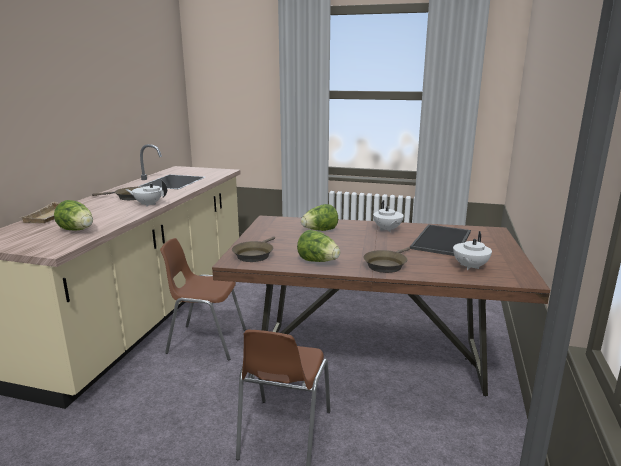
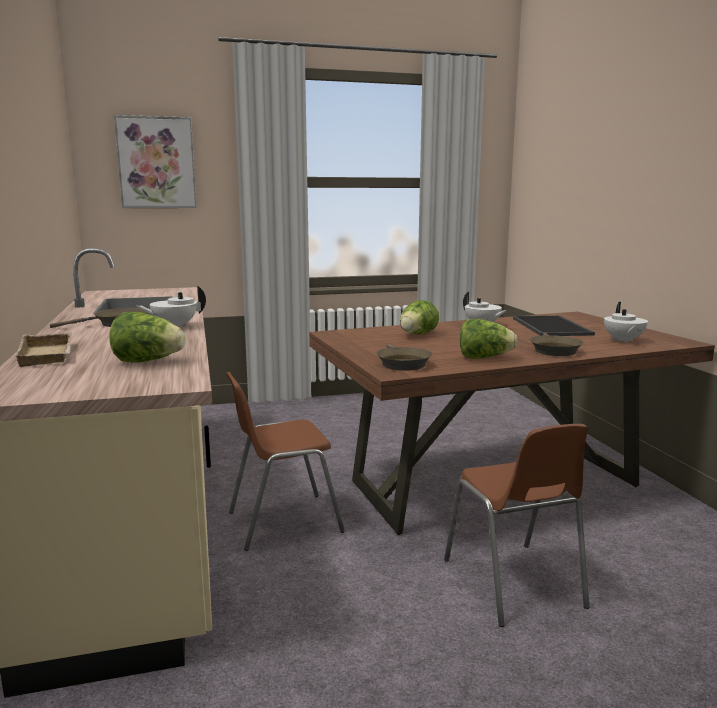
camera: 30 degrees left, 5 degrees down
(232, 81) = (156, 163): none -> picture

